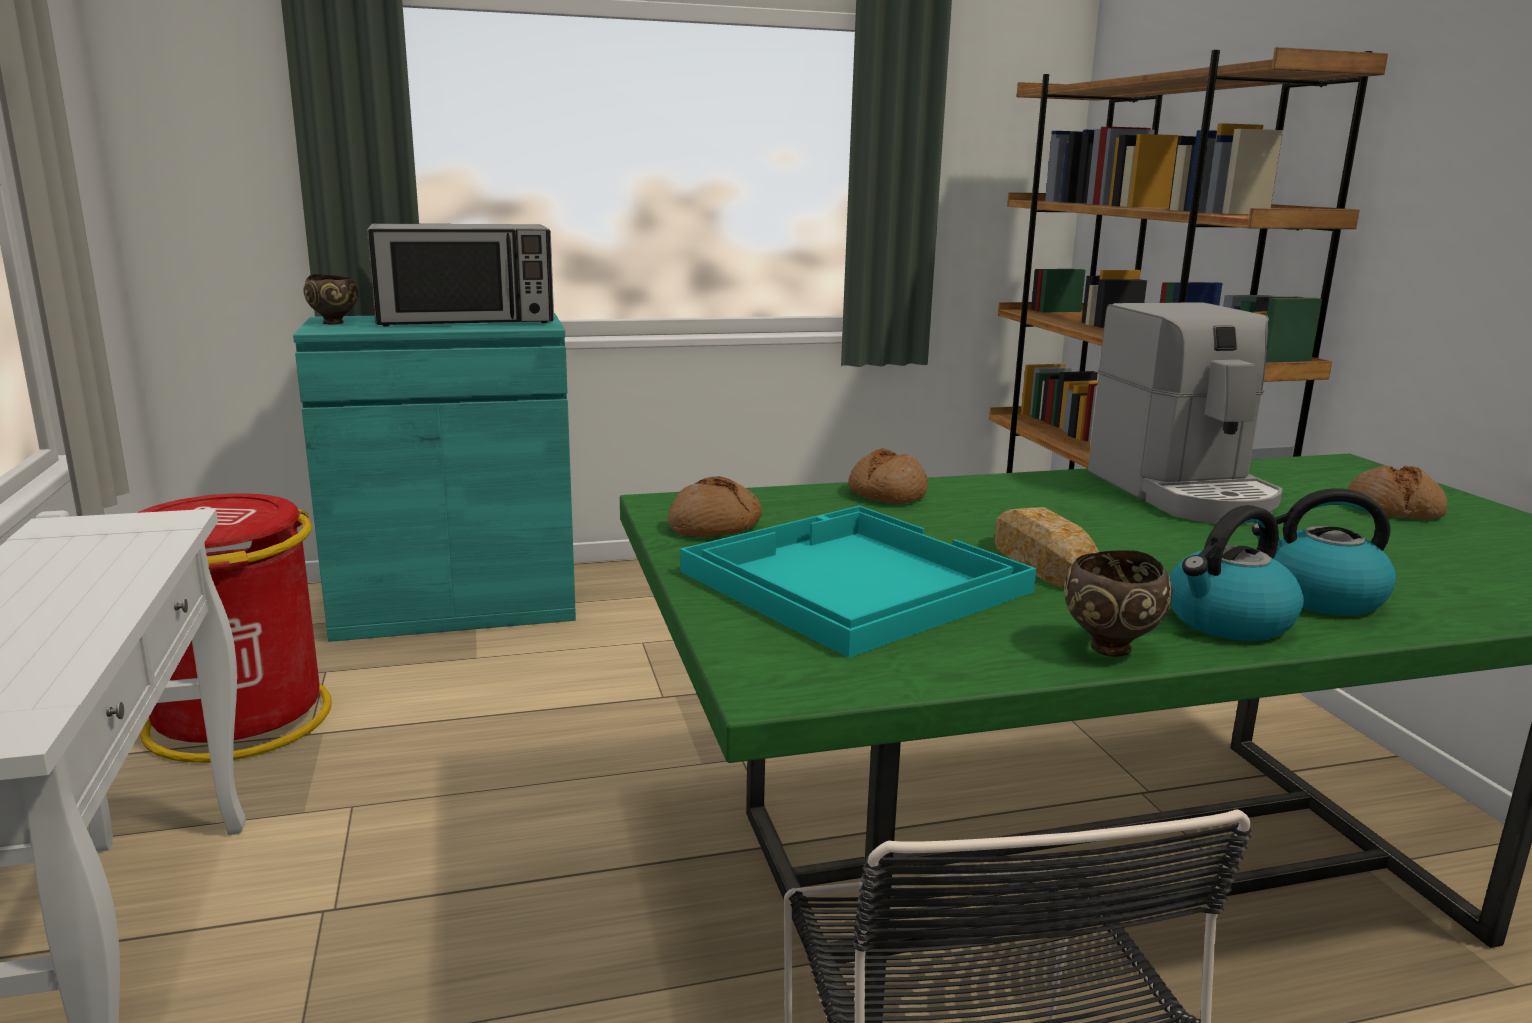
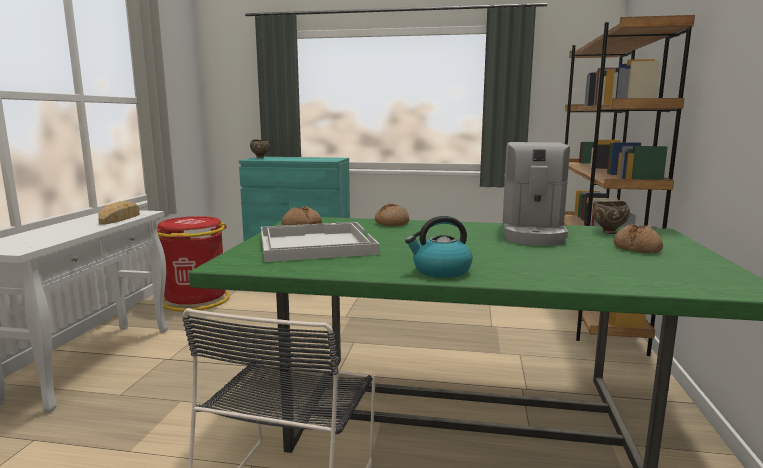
camera: 25 degrees right, 5 degrees down
(466, 320) = (308, 158): microwave -> none
(850, 581) = (314, 244): turquoise tray -> white tray
(1044, 563) = (405, 247): bread -> bread (119, 218)
(1109, 650) = (367, 272): brown bowl -> brown bowl (608, 232)
(1319, 597) = (506, 269): kettle -> none

